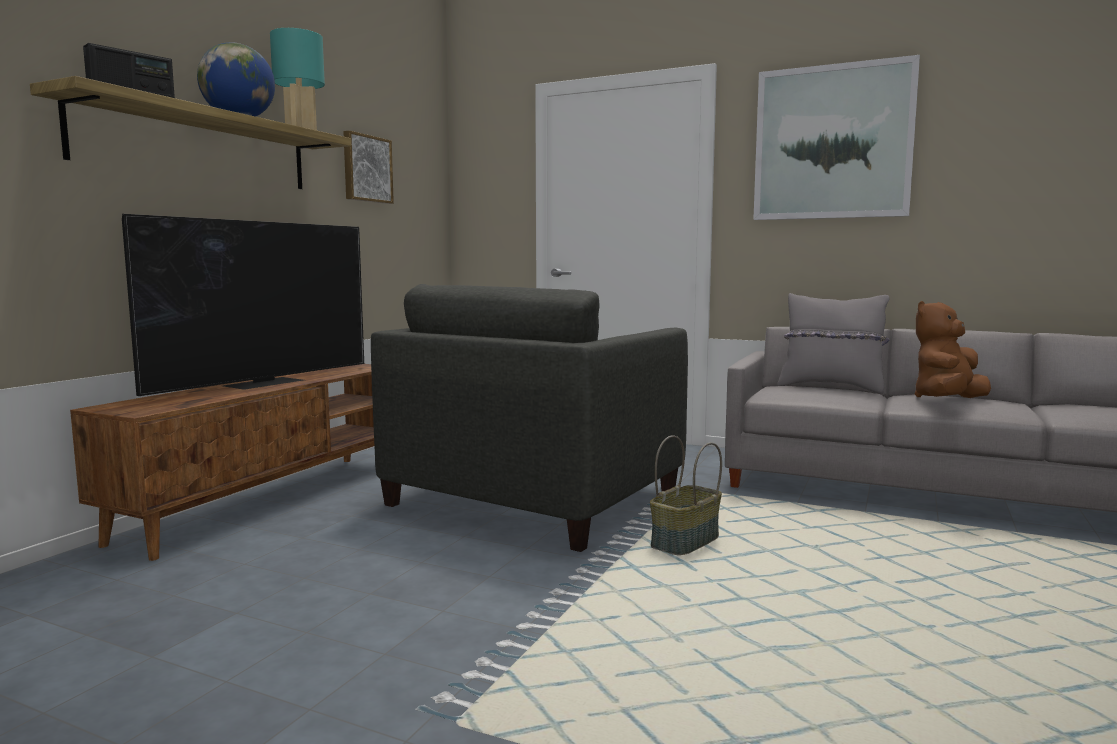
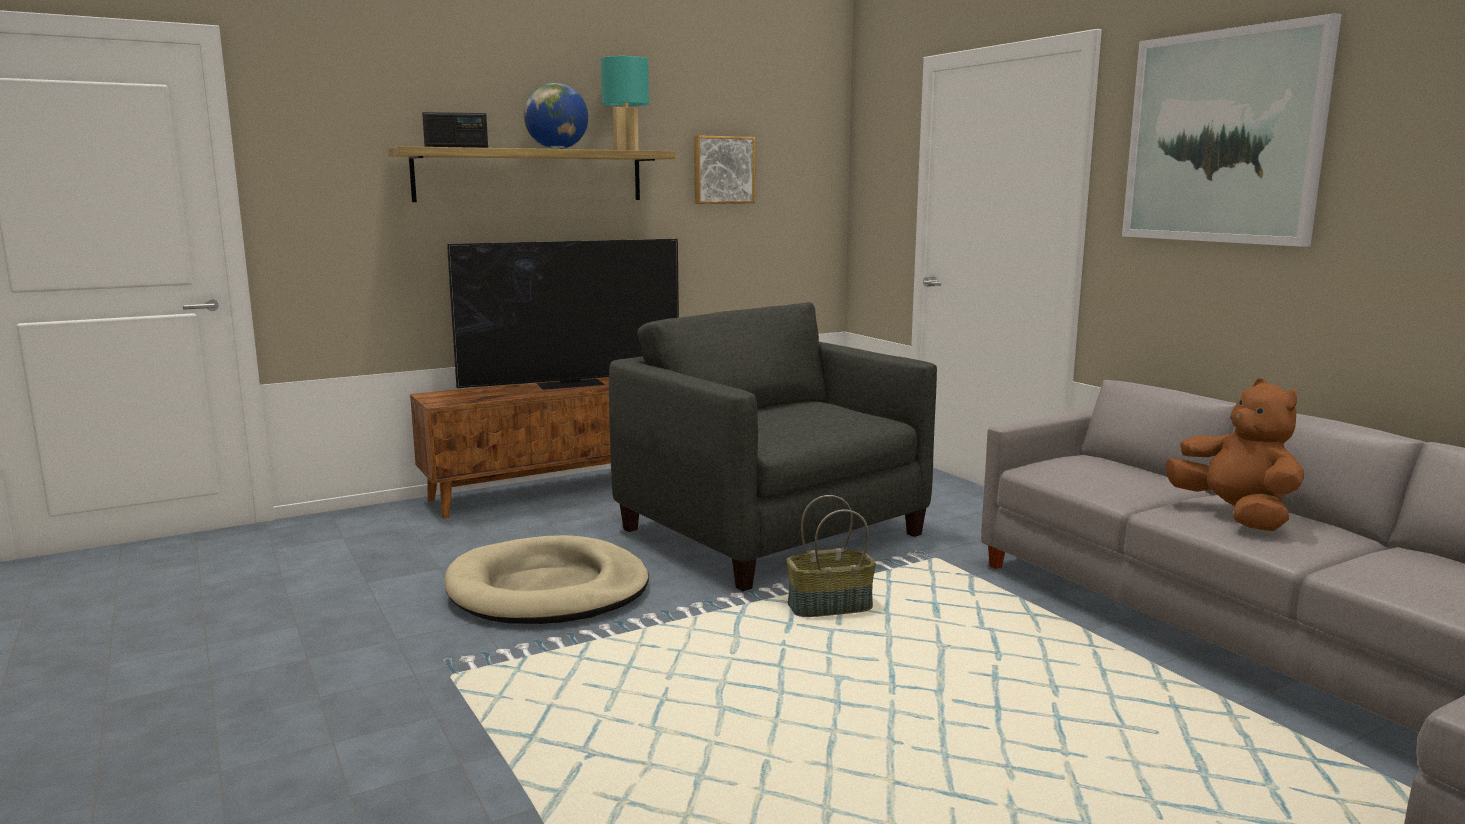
camera: 35 degrees right, 5 degrees up
(411, 598) = (548, 590): none -> beige dog bed
(534, 498) = (772, 532): grey armchair -> grey armchair turned 75 degrees clockwise
(831, 387) = (1144, 470): grey pillow -> none
(947, 401) = (1234, 515): brown plush toy -> brown plush toy turned 75 degrees clockwise

